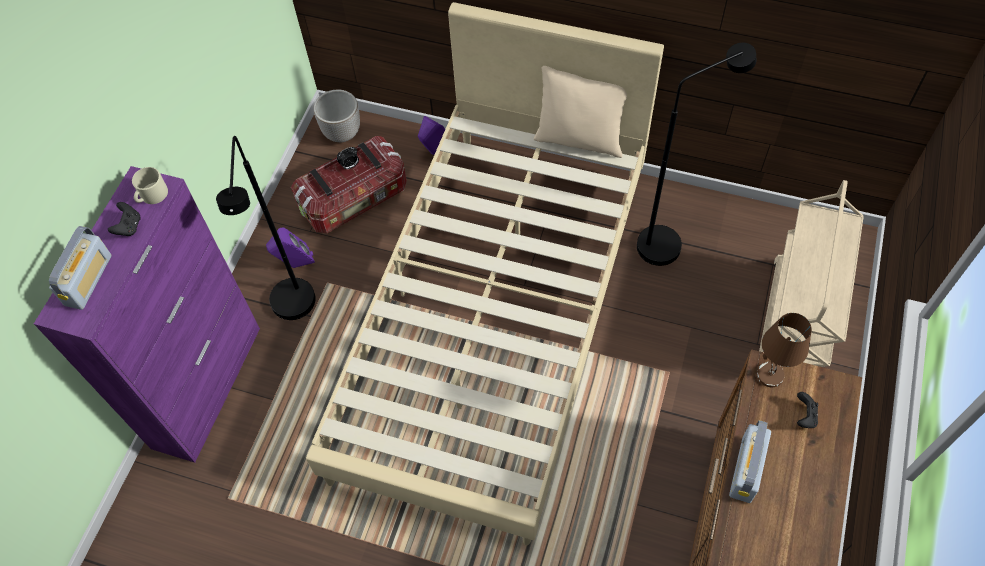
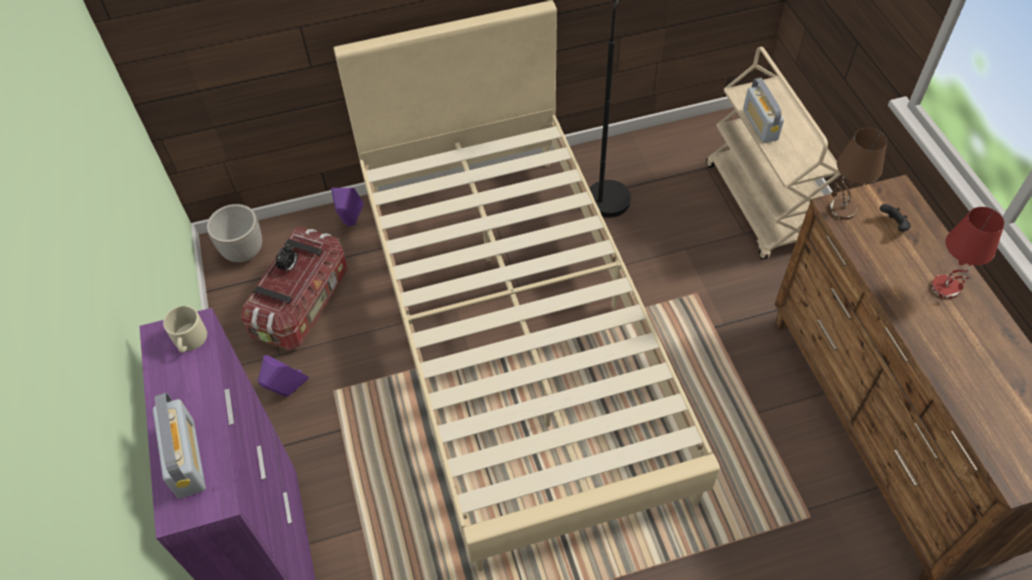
camera: 35 degrees left, 5 degrees down
(129, 227) = (189, 383): black game controller -> none
(295, 312) = (321, 435): black floor lamp -> none
(580, 139) = (495, 135): beige pillow -> none
(746, 470) = (889, 290): radio -> radio (760, 124)
(800, 500) = (946, 288): none -> red table lamp

